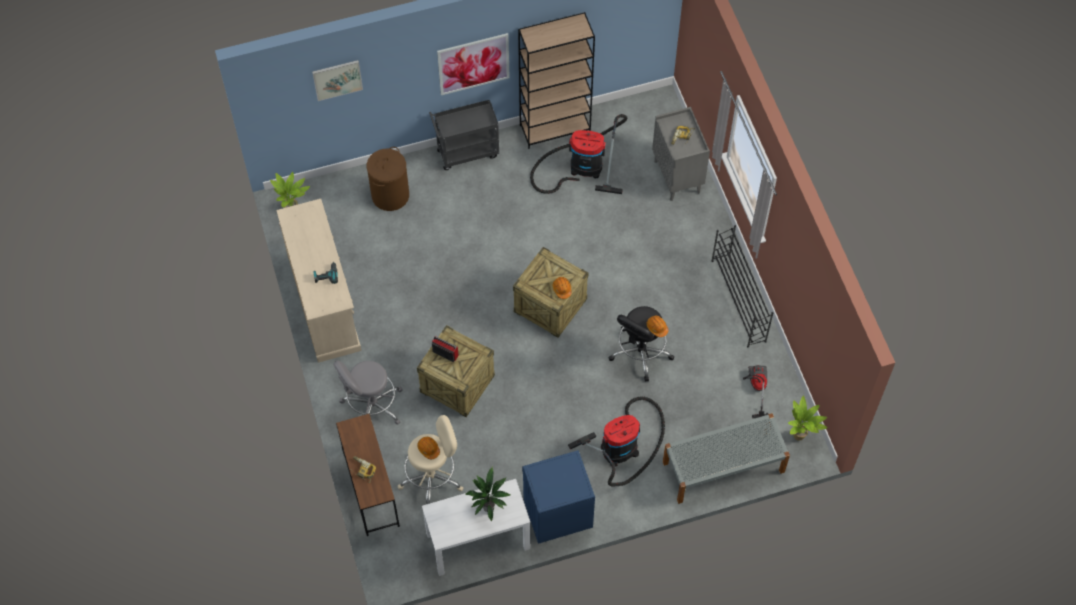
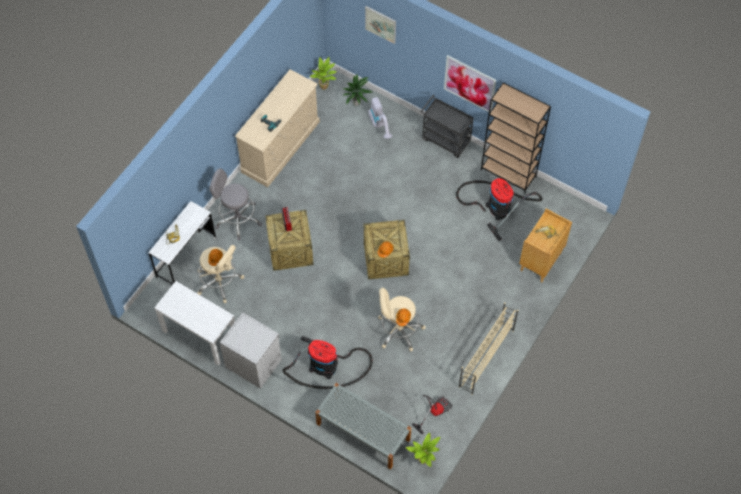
camera: 50 degrees right, 0 degrees up
(371, 489) = (186, 257): brown desk -> white desk
(390, 195) = (380, 125): brown laundry basket -> vacuum cleaner
(490, 507) = (204, 315): potted plant -> potted plant (356, 103)
(557, 512) = (254, 362): blue washing machine -> white washing machine
(640, 353) = (398, 330): black stool -> beige stool
(677, 177) = (540, 262): grey cabinet -> brown cabinet
(738, 301) = (486, 358): black shoe rack -> beige shoe rack

